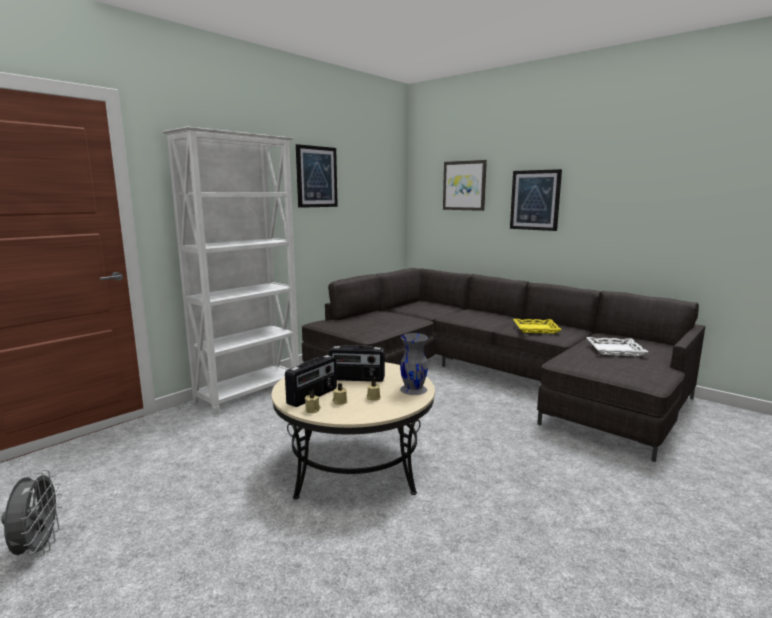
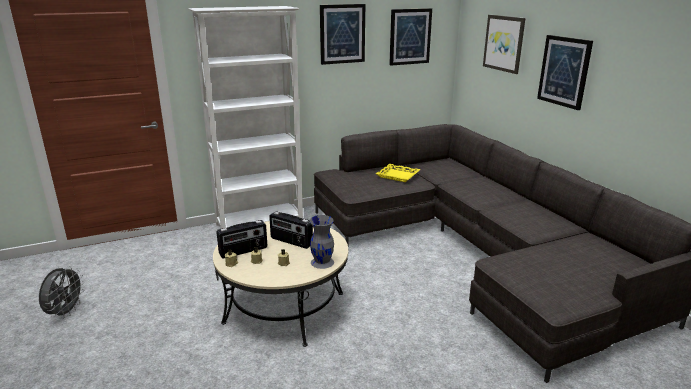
camera: 25 degrees right, 10 degrees up
(372, 184) = (410, 36): none -> picture
(536, 329) = (521, 216): yellow tray -> yellow tray (398, 175)
(615, 350) = (572, 260): white tray -> none

